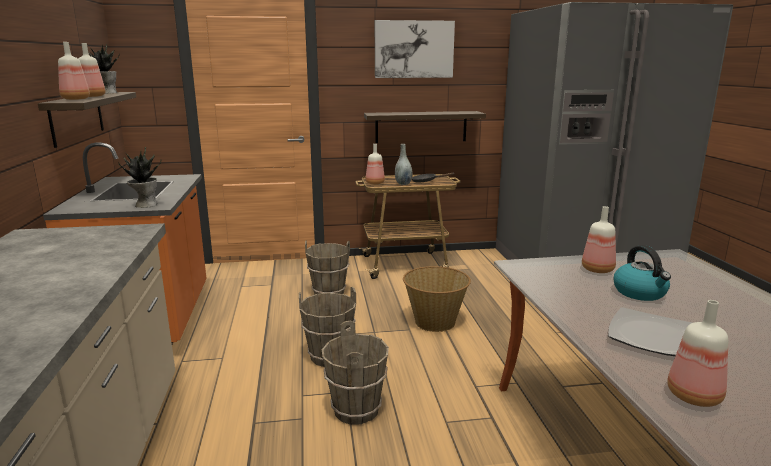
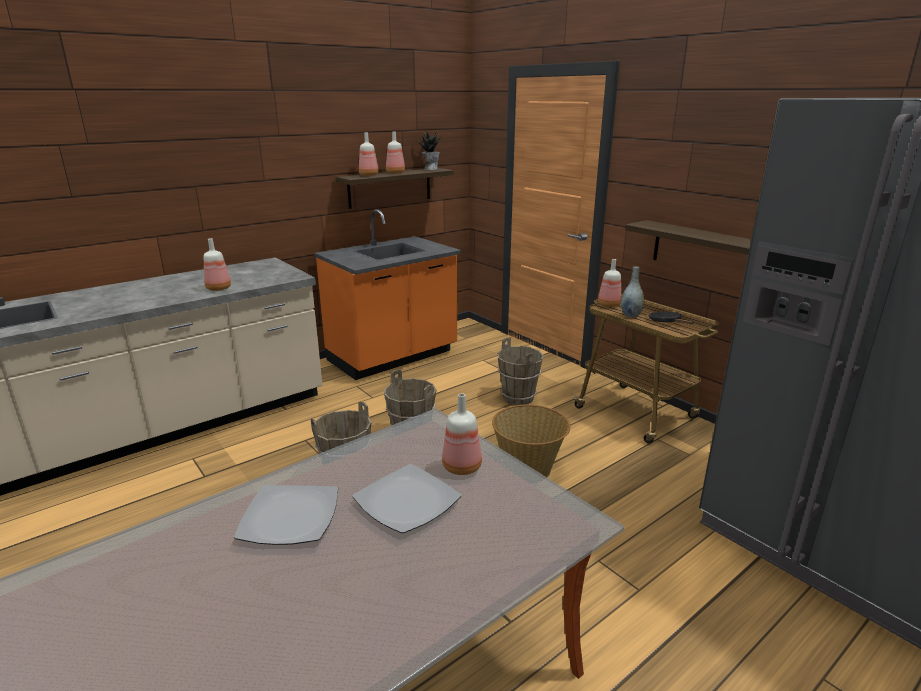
camera: 60 degrees right, 5 degrees up
(145, 205) = (357, 263): potted plant -> none
(413, 49) = (716, 147): picture -> none
(640, 293) = (408, 501): kettle -> plate
(693, 395) = (173, 545): bottle -> bottle (219, 288)

